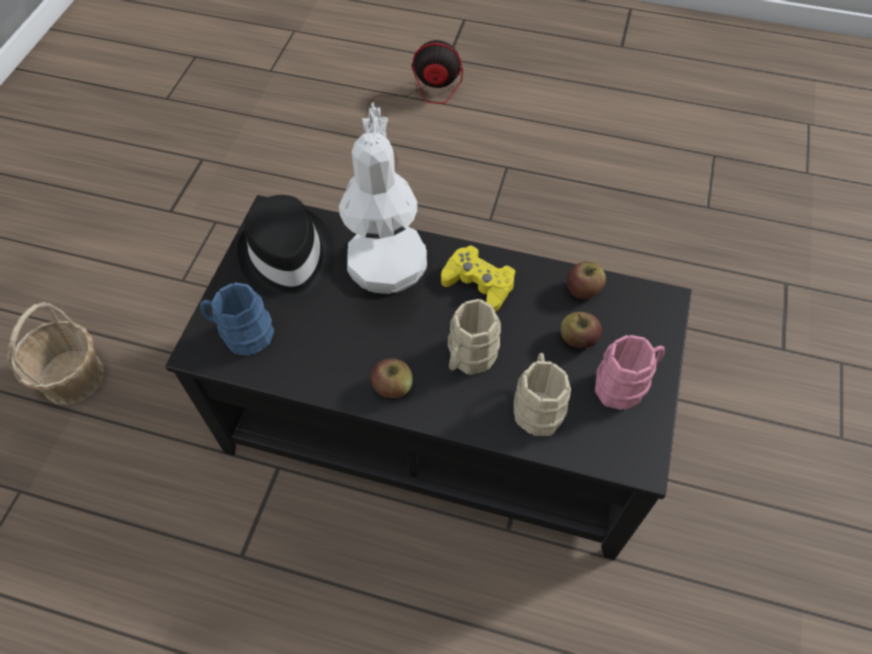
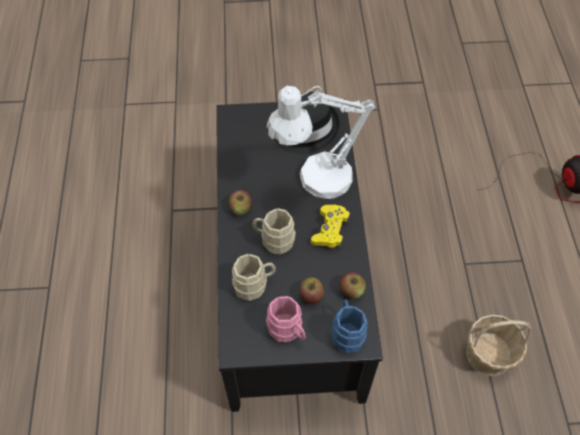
camera: 70 degrees right, 0 degrees up
(73, 377) = (245, 92): basket -> basket (489, 354)
(242, 334) = (247, 128): blue mug -> blue mug (347, 332)

